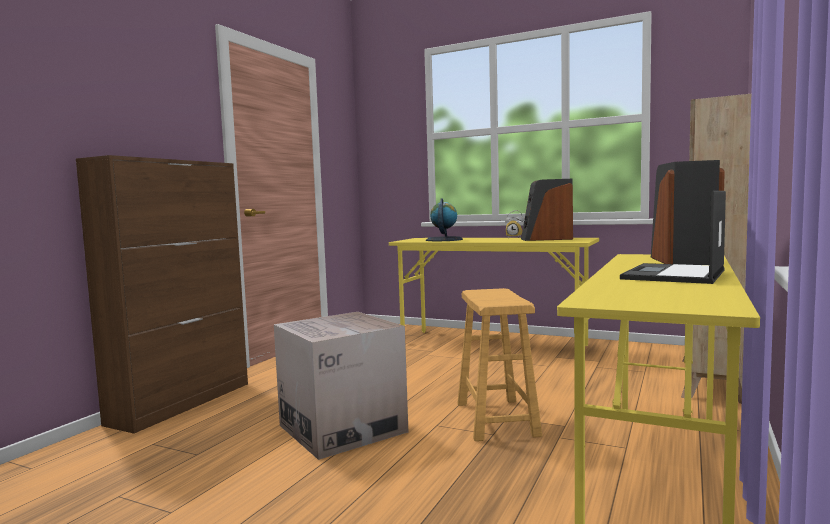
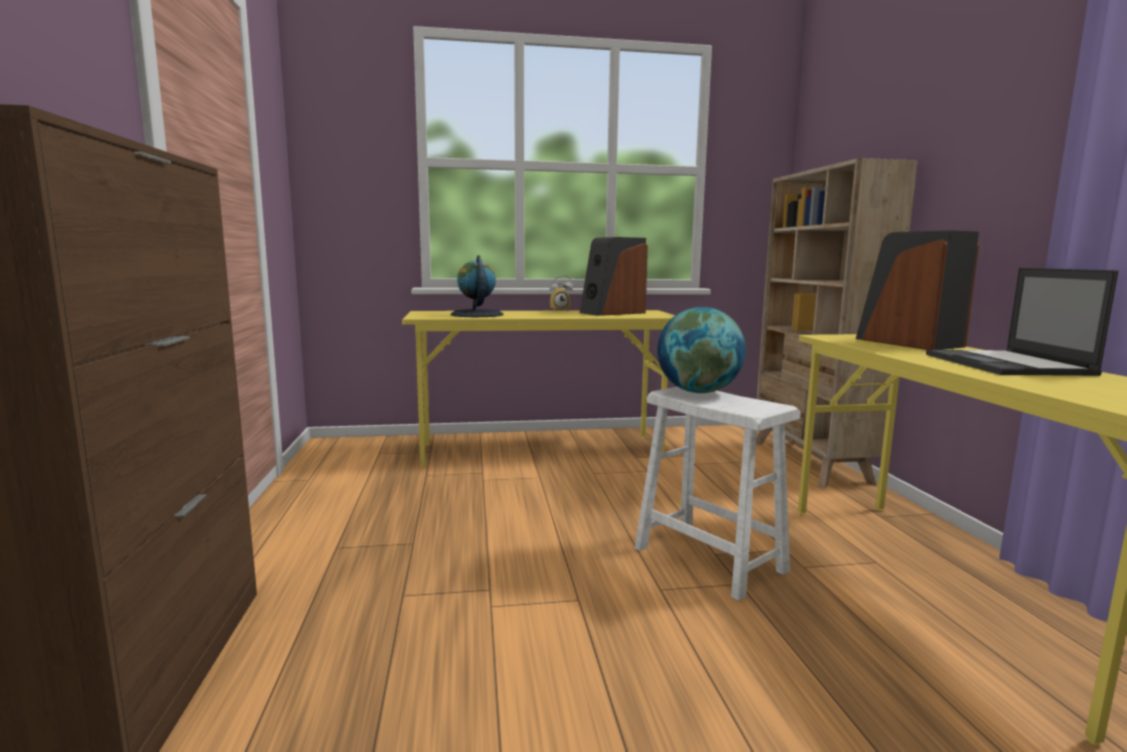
camera: 35 degrees left, 5 degrees up
(342, 429) = (549, 636): cardboard box -> none
(494, 292) = (698, 392): none -> globe
(496, 419) = (709, 560): brown stool -> white stool

